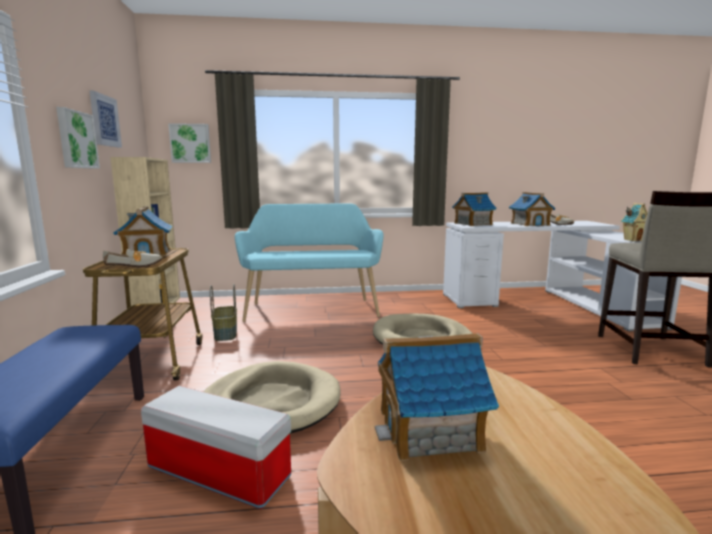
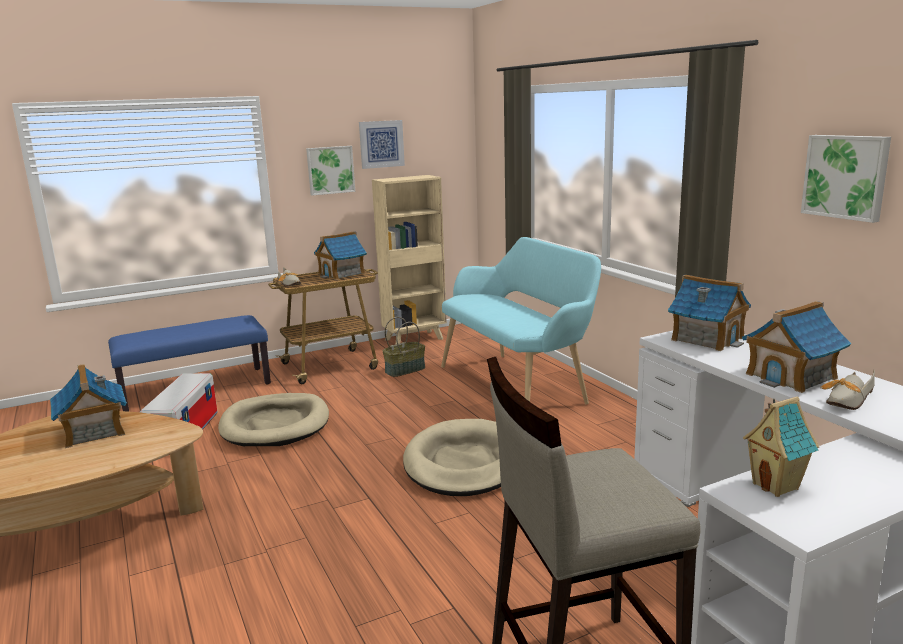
camera: 70 degrees right, 5 degrees up
(190, 143) = (497, 152): picture -> picture (846, 176)

